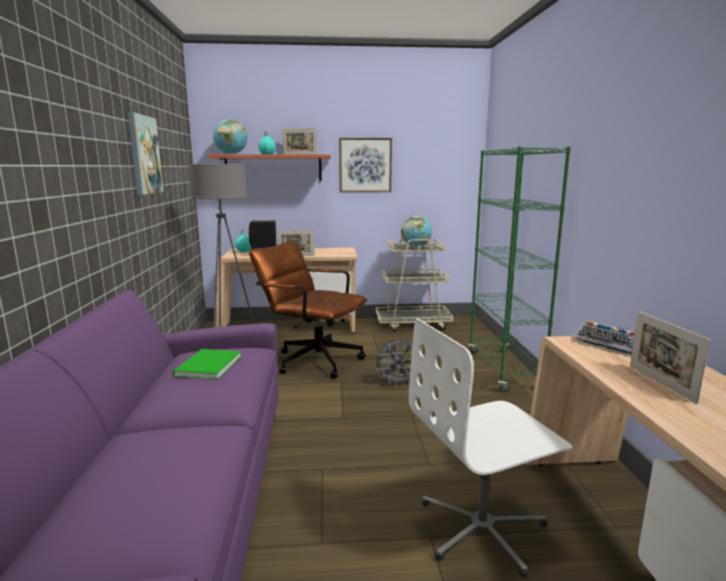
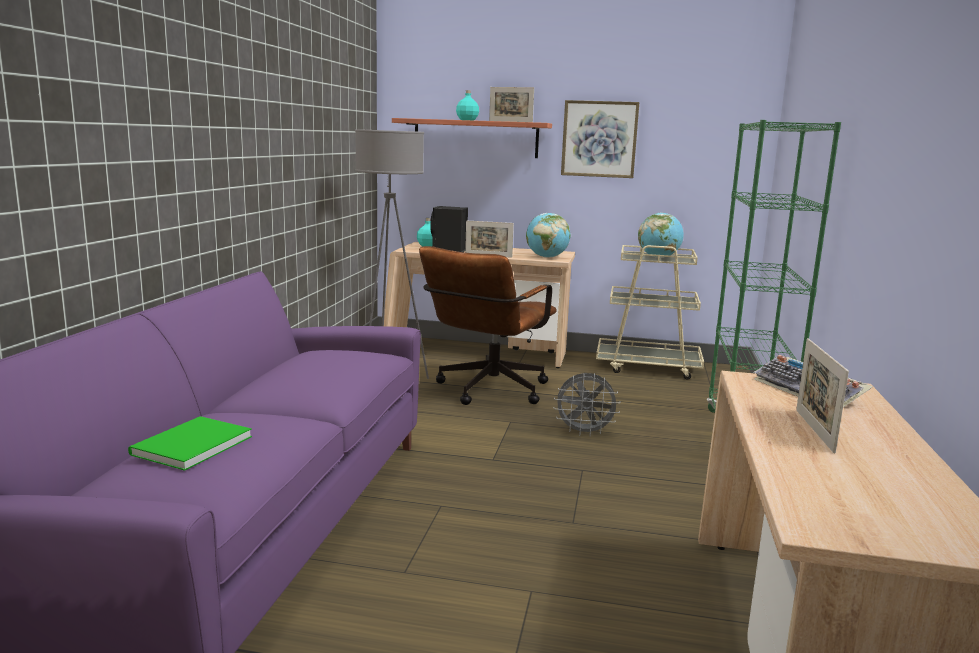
camera: 15 degrees right, 0 degrees up
(144, 155) = (302, 117): picture -> none
(206, 366) = (320, 363): green book -> green book (188, 446)
(231, 154) = (422, 118): globe -> globe (547, 257)
(311, 359) = (487, 392): brown office chair -> brown office chair turned 105 degrees counterclockwise
(482, 528) = (600, 595): white office chair -> none

